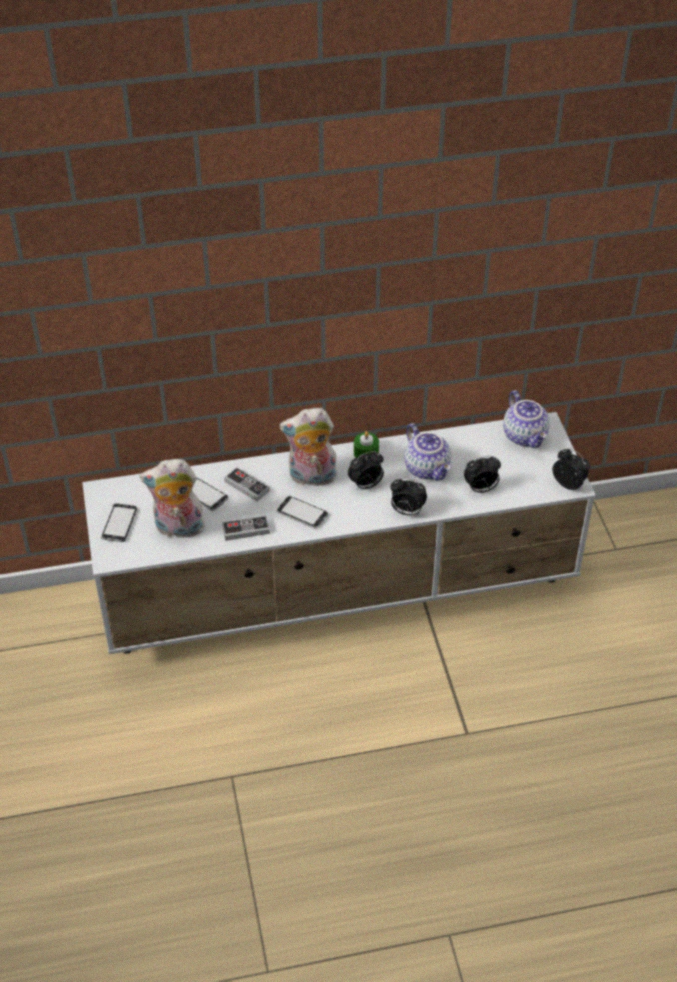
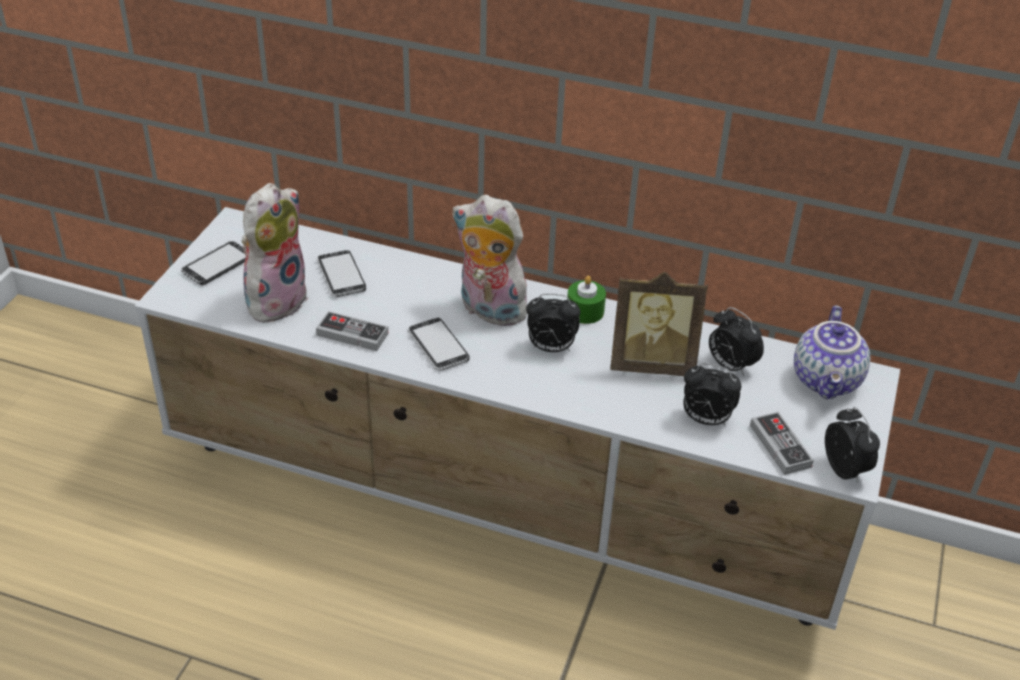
camera: 30 degrees right, 5 degrees down
(178, 529) = (275, 299): plush toy -> plush toy turned 90 degrees clockwise
(247, 486) = (401, 287): game controller -> game controller (780, 446)
(407, 511) = (576, 403): alarm clock -> alarm clock (730, 366)
(428, 469) = (652, 363): teapot -> picture frame

